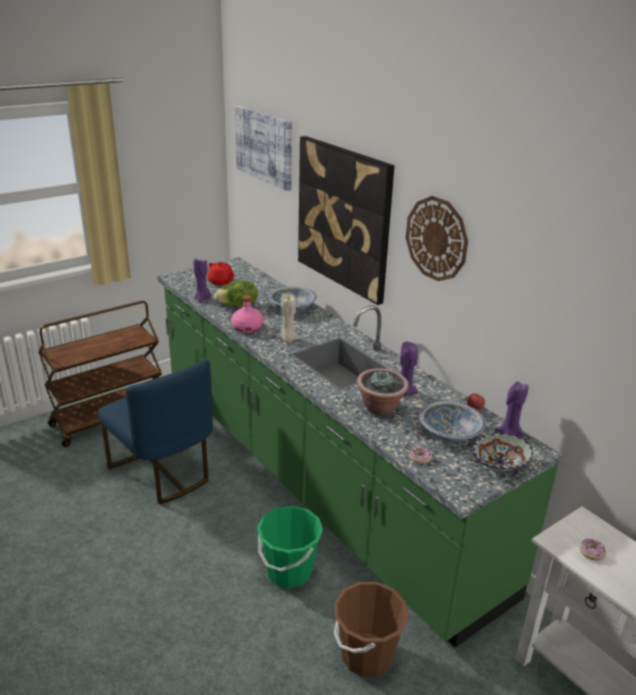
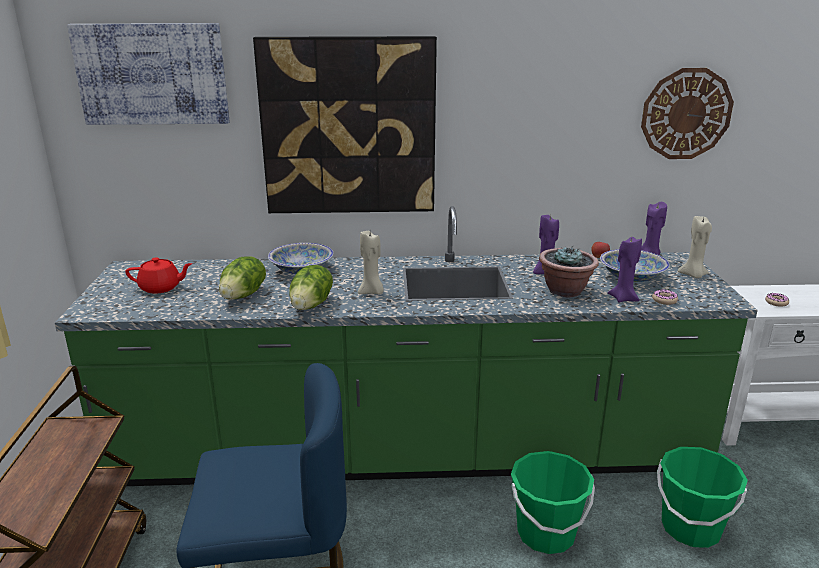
camera: 55 degrees left, 5 degrees down
(203, 299) = (188, 310): purple candle -> purple candle (623, 298)
(248, 328) = (312, 305): pink bottle -> lettuce
(366, 655) = (690, 528): brown bucket -> green bucket
(436, 238) = (510, 103): wall clock -> wall clock (686, 114)
(499, 464) = (693, 275): bowl -> beige candle

